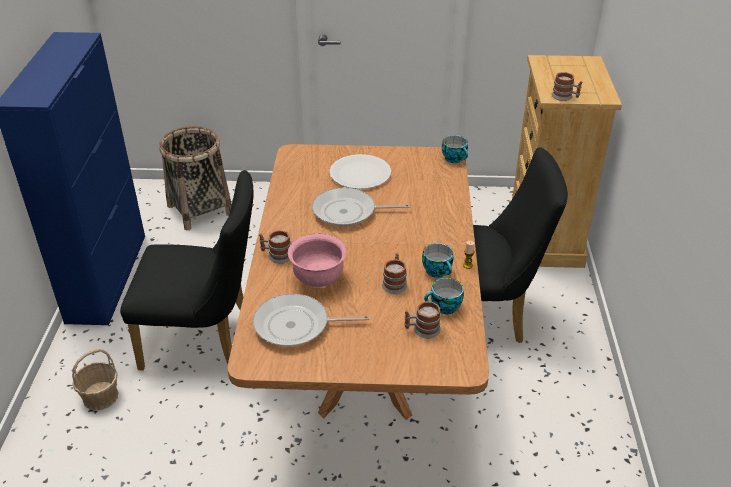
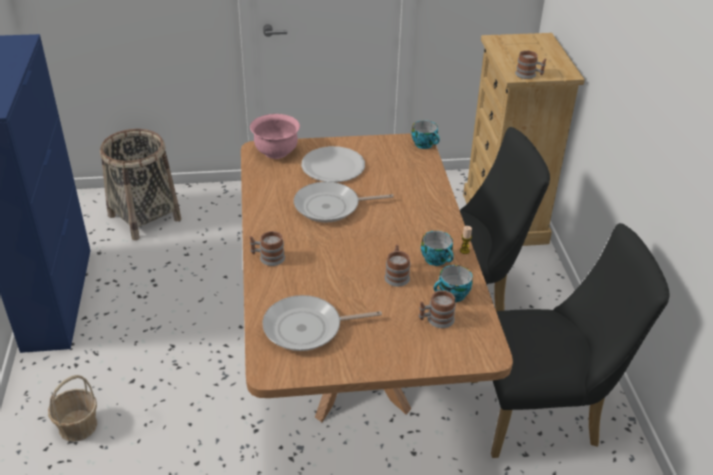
camera: 10 degrees left, 0 degrees up
(206, 341) = (181, 355): black chair -> black chair (543, 413)
(318, 278) = (318, 278): pink bowl -> pink bowl (276, 152)

